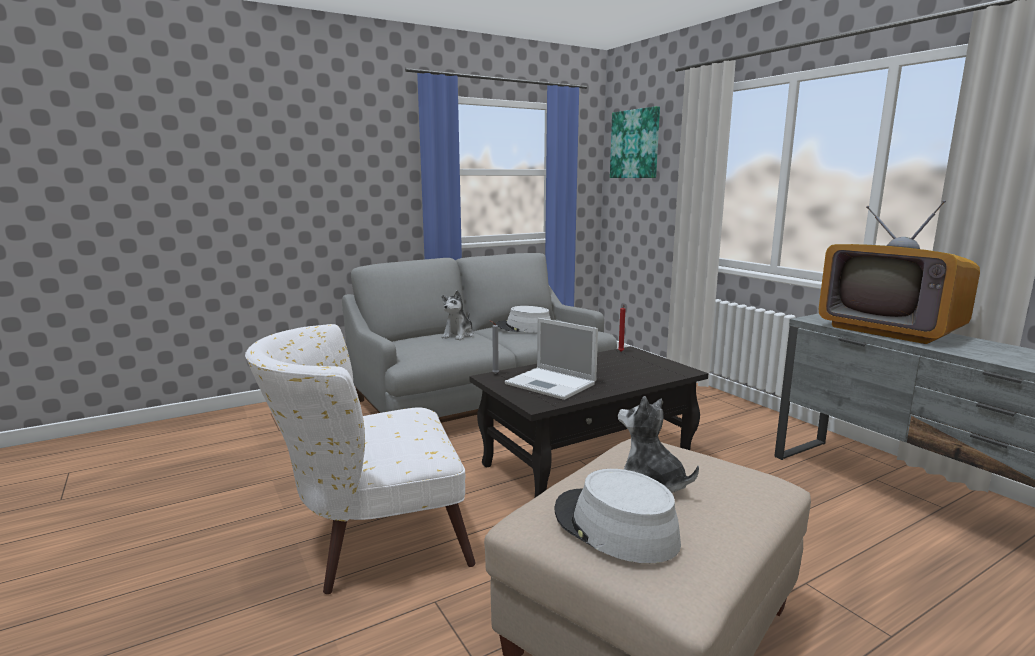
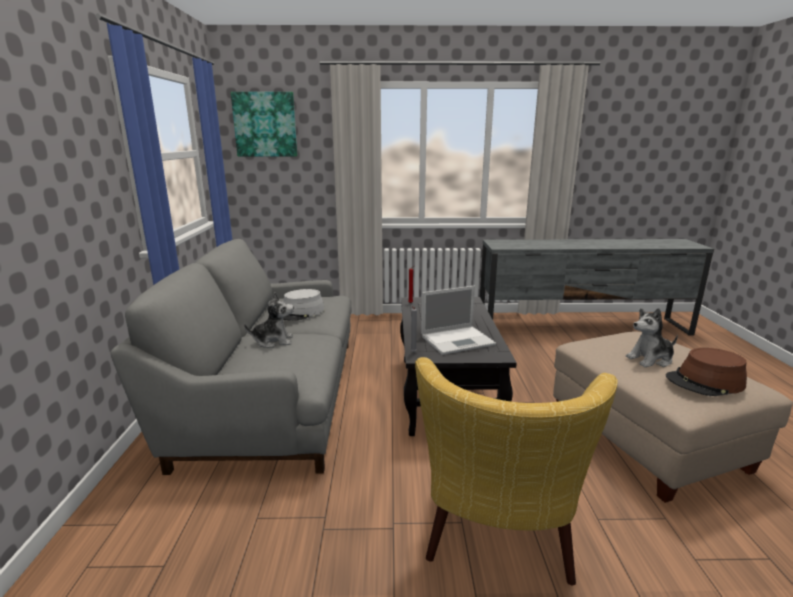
camera: 60 degrees left, 5 degrees up
(370, 540) = (496, 535): white armchair -> yellow armchair
(458, 335) = (273, 341): plush toy -> plush toy turned 60 degrees counterclockwise
(614, 526) = (705, 382): grey hat -> brown hat
(890, 330) = (533, 244): television -> none

